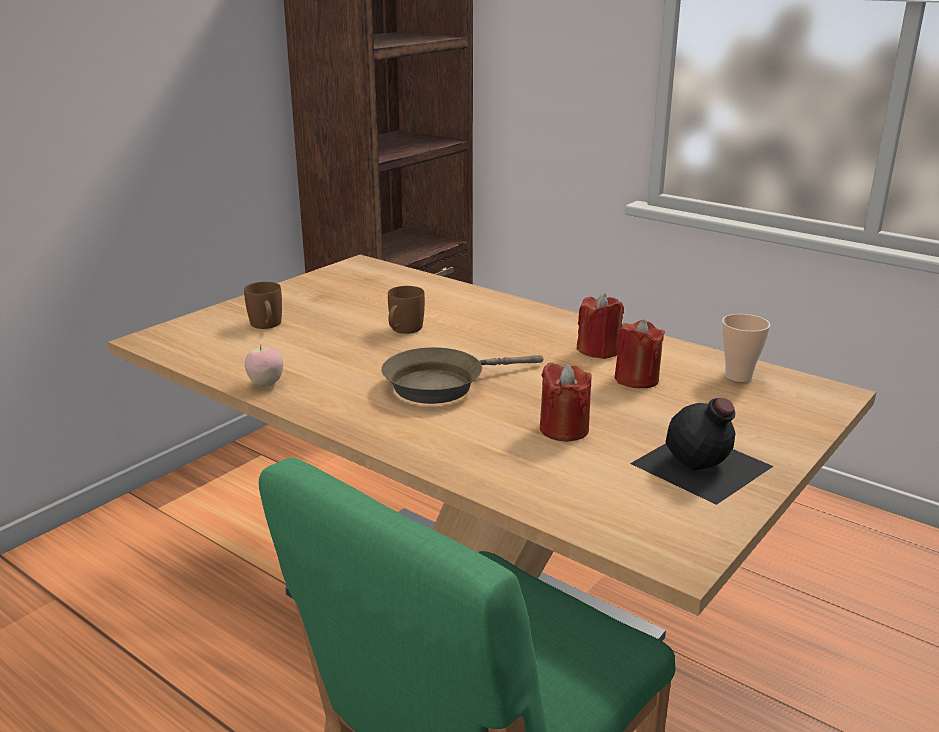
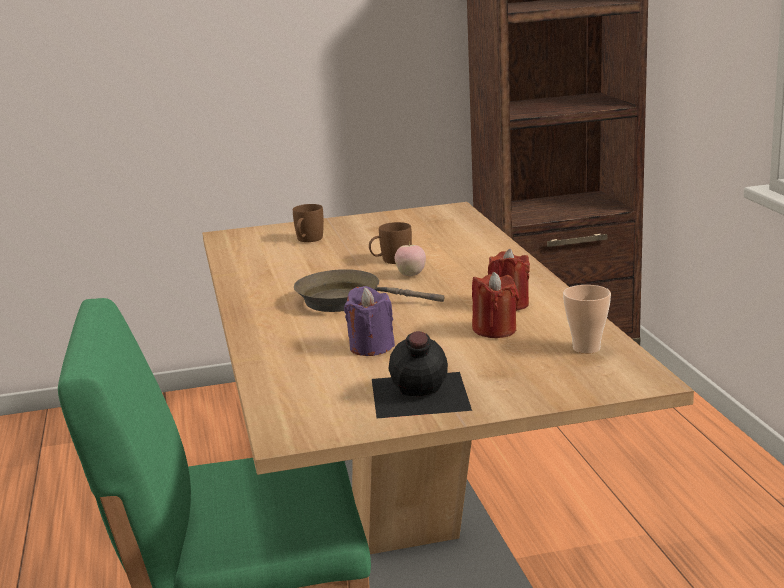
camera: 40 degrees right, 5 degrees down
(266, 384) = (242, 276): apple -> apple (411, 275)
(564, 429) = (371, 347): red candle -> purple candle

